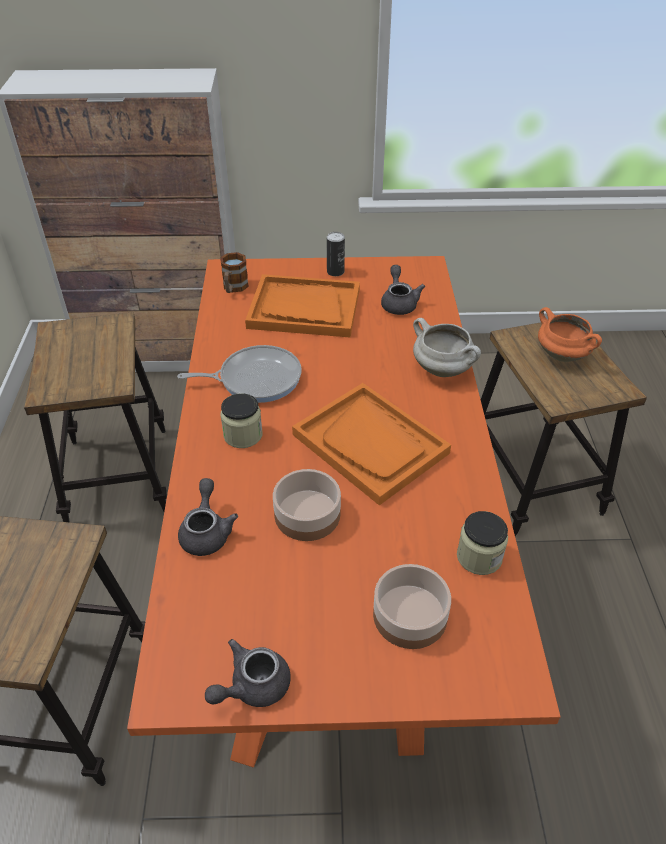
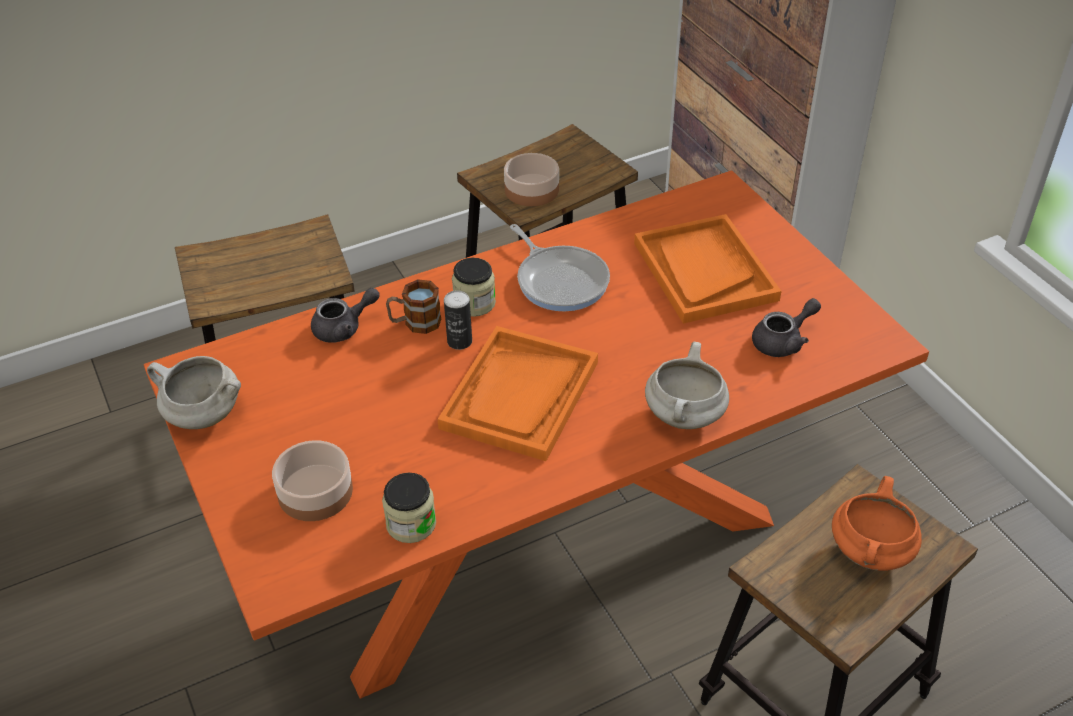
camera: 65 degrees right, 0 degrees up
(234, 288) = (695, 208): mug -> mug (415, 323)
(252, 686) = (202, 416): grey teapot -> white cooking pot
(306, 514) = (398, 382): bowl -> bowl (531, 189)
(335, 272) = (798, 270): can -> can (459, 341)

